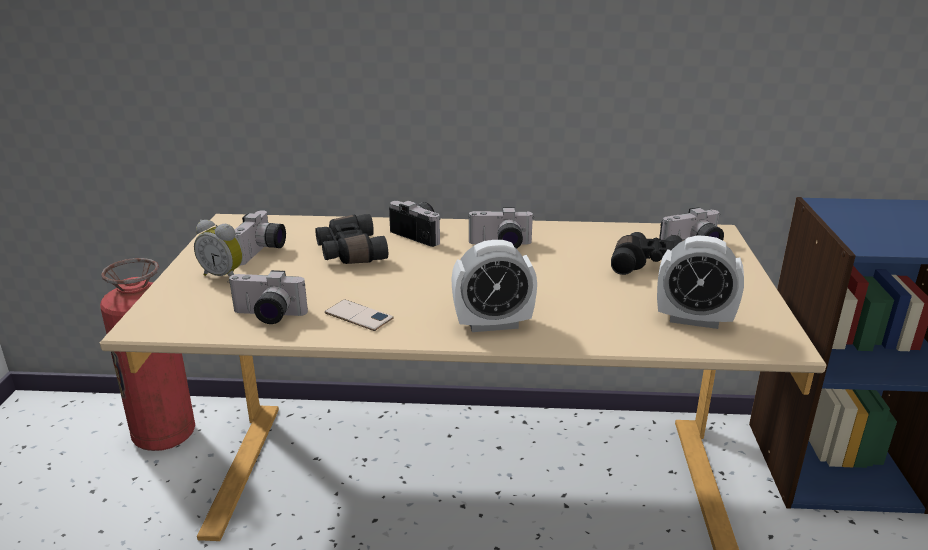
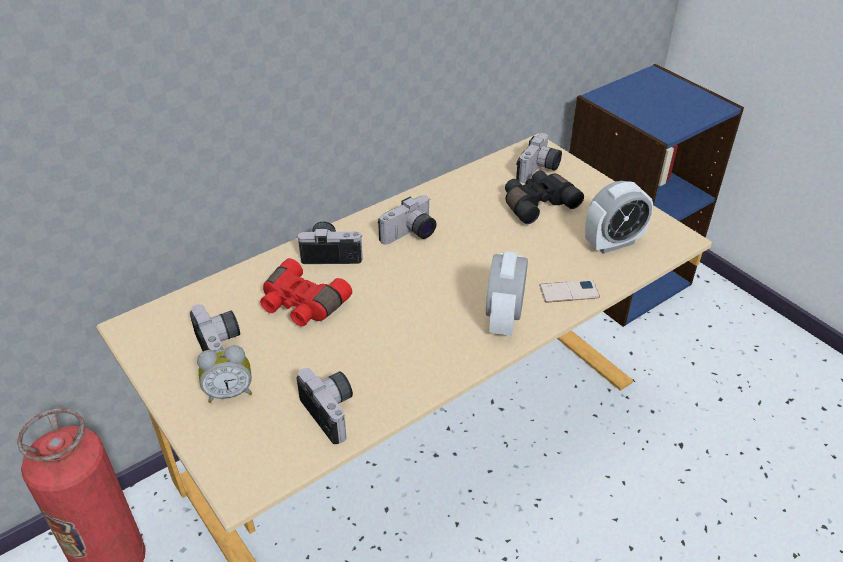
camera: 40 degrees left, 15 degrees up
(267, 316) = (333, 411): camera -> camera turned 90 degrees counterclockwise
(349, 252) = (301, 305): black binoculars -> red binoculars
(358, 316) = (403, 367): phone -> phone (569, 292)
(493, 324) = (504, 319): alarm clock -> alarm clock turned 150 degrees clockwise

